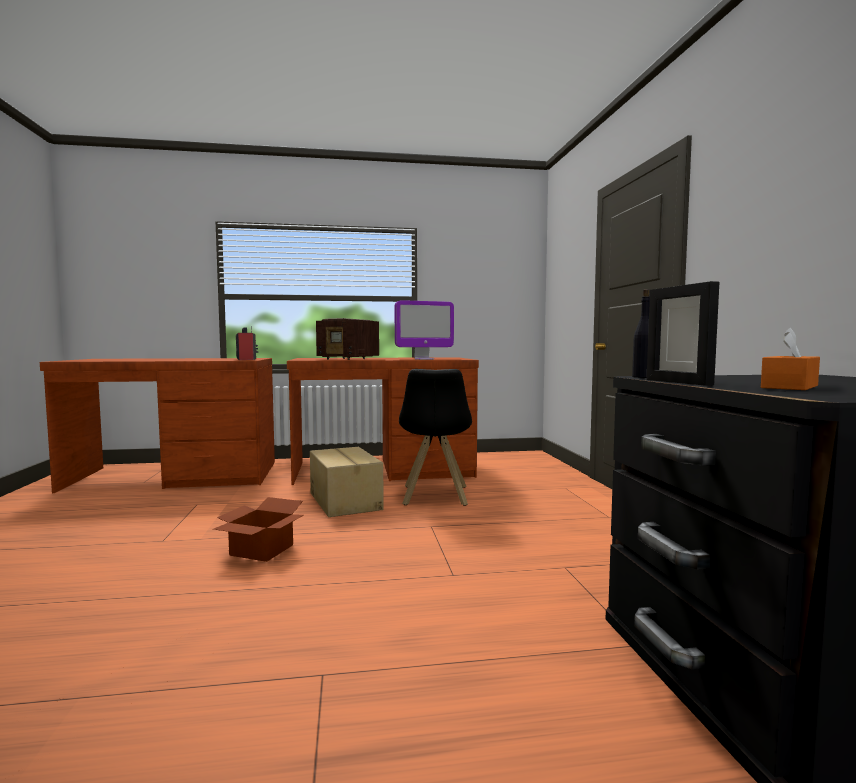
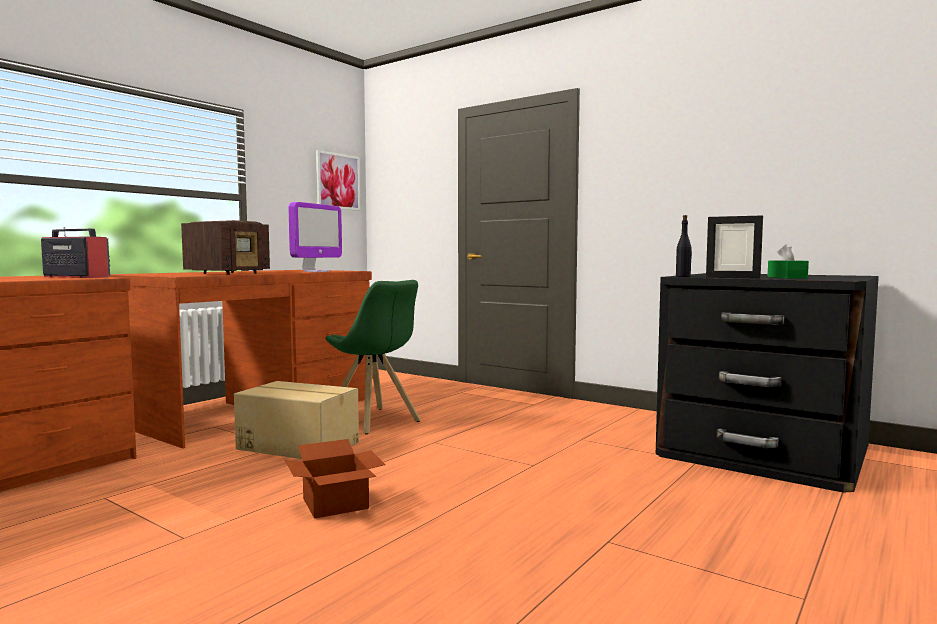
camera: 45 degrees left, 0 degrees up
(349, 359) = (229, 273): radio -> radio turned 45 degrees counterclockwise
(435, 495) = (373, 420): black chair -> green chair
(511, 278) = (338, 181): none -> picture
(789, 387) = (787, 277): orange tissue box -> green tissue box

